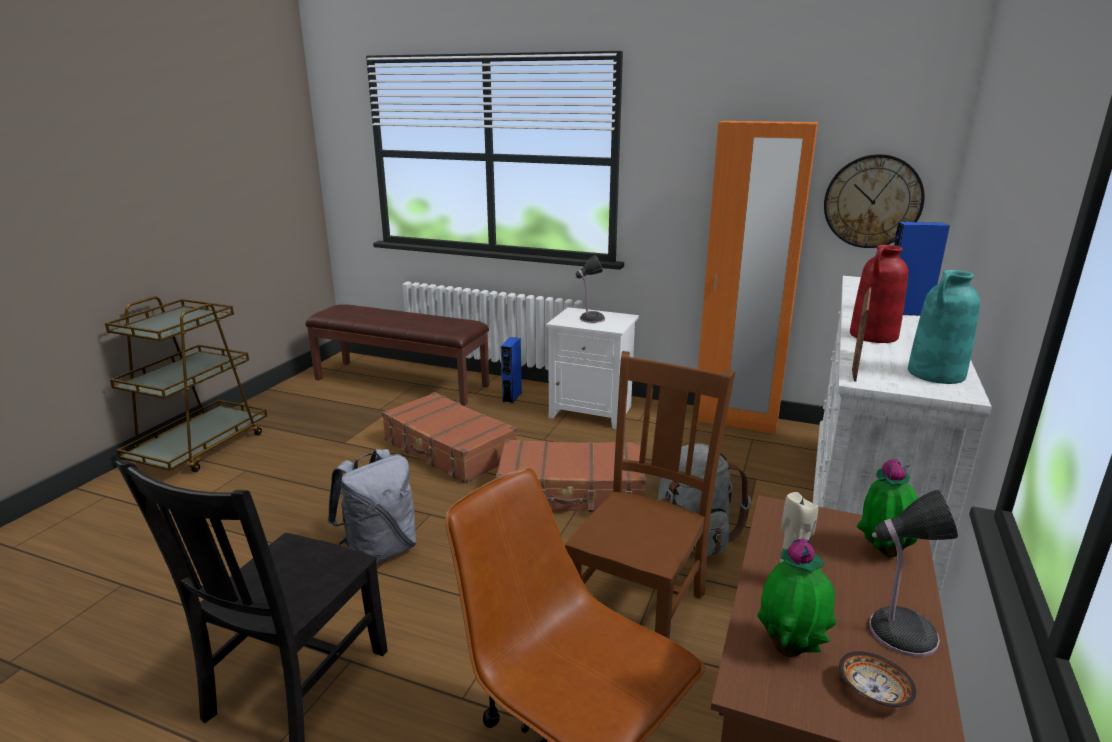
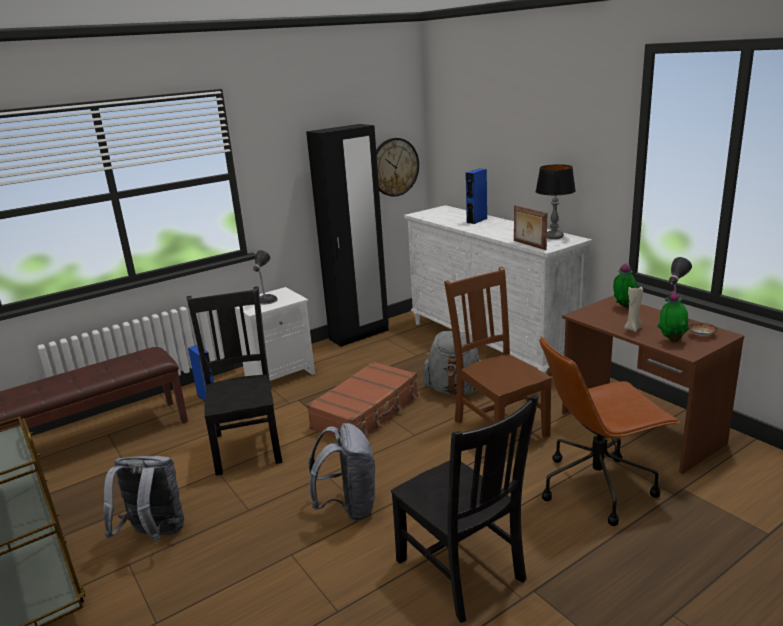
camera: 55 degrees left, 0 degrees up
(288, 464) = (154, 535): none -> grey backpack
(449, 450) = (247, 446): brown suitcase -> black chair
(735, 421) = (359, 335): orange wardrobe -> black wardrobe
(873, 336) = (498, 233): red vase -> none
(936, 374) = (554, 237): turquoise vase -> table lamp

